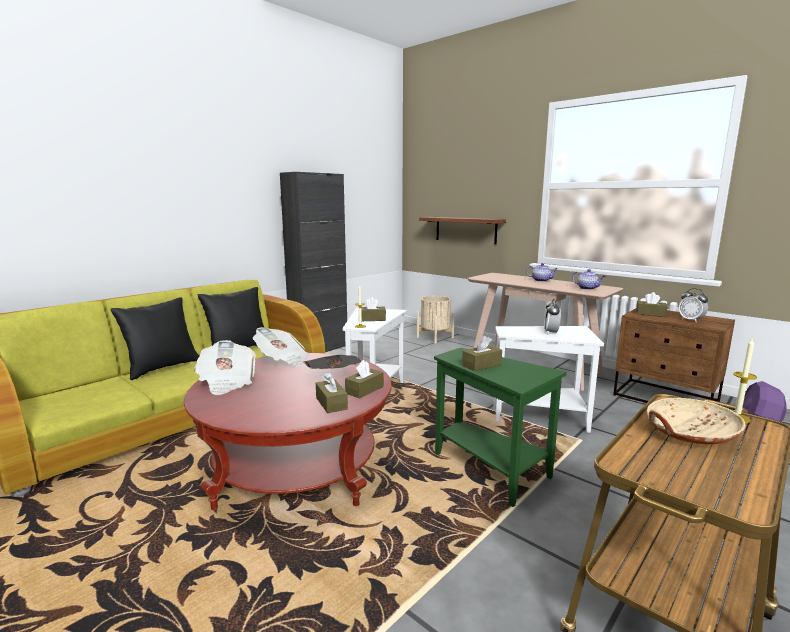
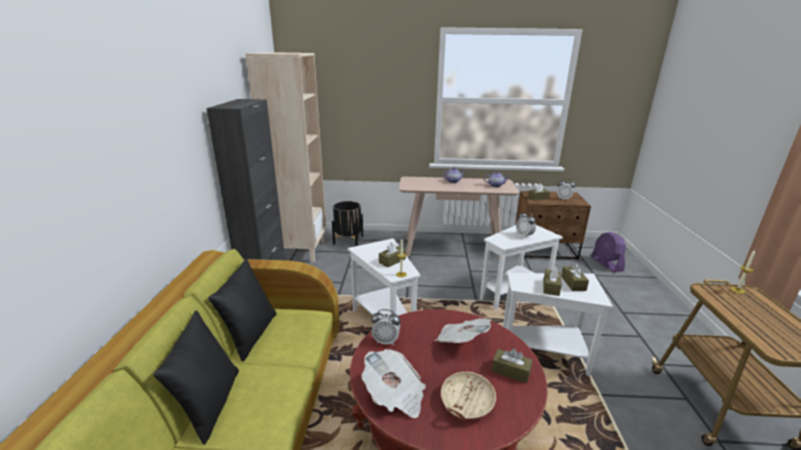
camera: 40 degrees left, 10 degrees up
(282, 360) = (386, 341): newspaper -> alarm clock
(364, 390) = (503, 344): brown tissue box -> brown tissue box (573, 283)
(383, 335) = (300, 250): none -> beige bookcase
(435, 338) = (348, 240): beige planter -> black planter
(465, 229) = (361, 137): shelf -> none
(491, 471) = (546, 354): green side table -> white side table
(689, 434) = (747, 312): beige bowl -> beige bowl (466, 403)

